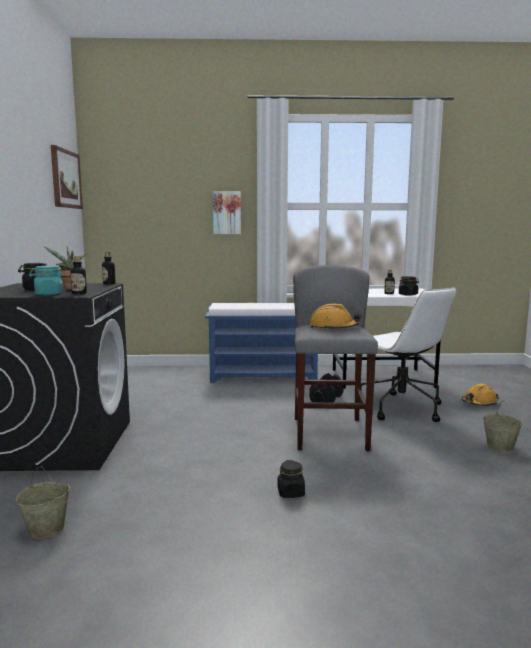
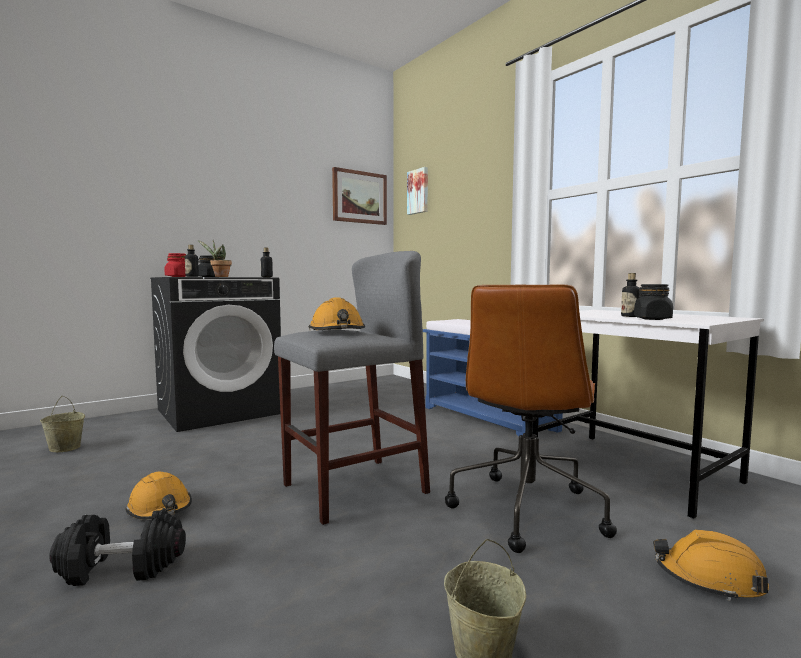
camera: 55 degrees right, 5 degrees down
(47, 294) = (178, 276): turquoise jar -> red jar
(227, 213) = (493, 213): picture -> picture (418, 191)
(291, 493) = (160, 509): black jar -> orange hard hat
(326, 398) = (474, 460): black dumbbell -> black dumbbell (121, 568)
(399, 408) = (527, 509): white office chair -> brown office chair

